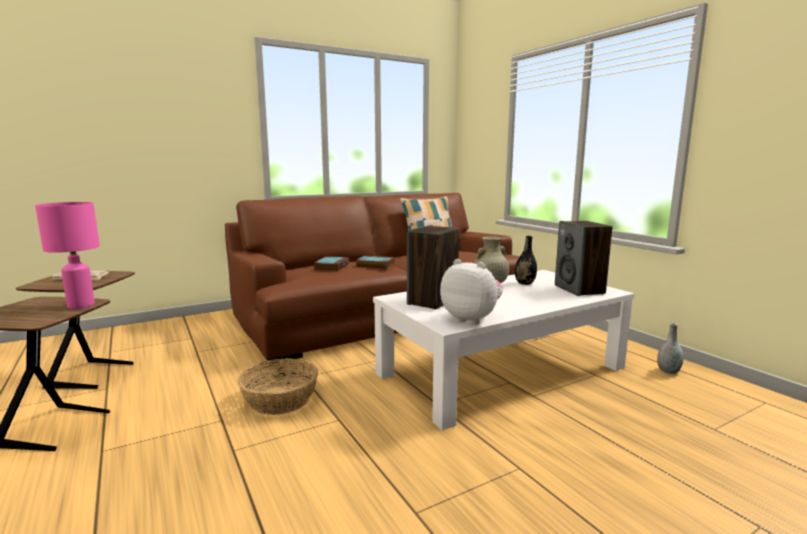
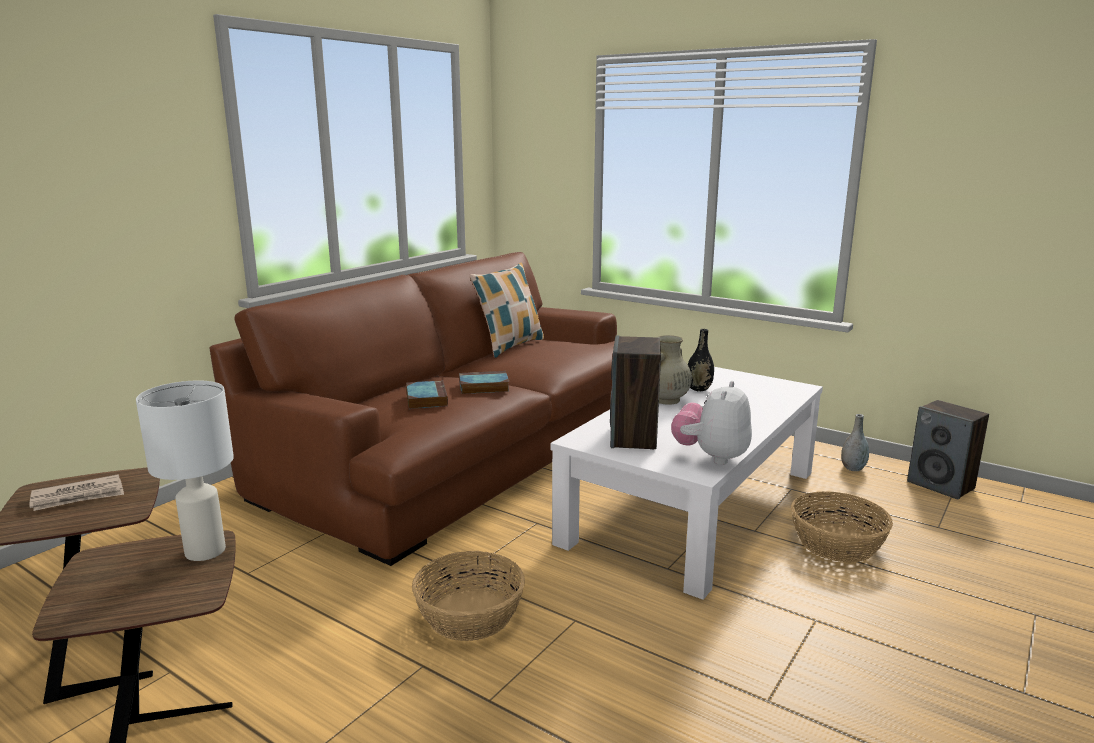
camera: 25 degrees left, 5 degrees up
(81, 305) = (206, 551): pink table lamp -> white table lamp
(471, 319) = (711, 457): plush toy -> plush toy turned 75 degrees counterclockwise
(579, 289) = (766, 390): speaker -> speaker (941, 485)
(597, 420) = (837, 544): none -> basket

